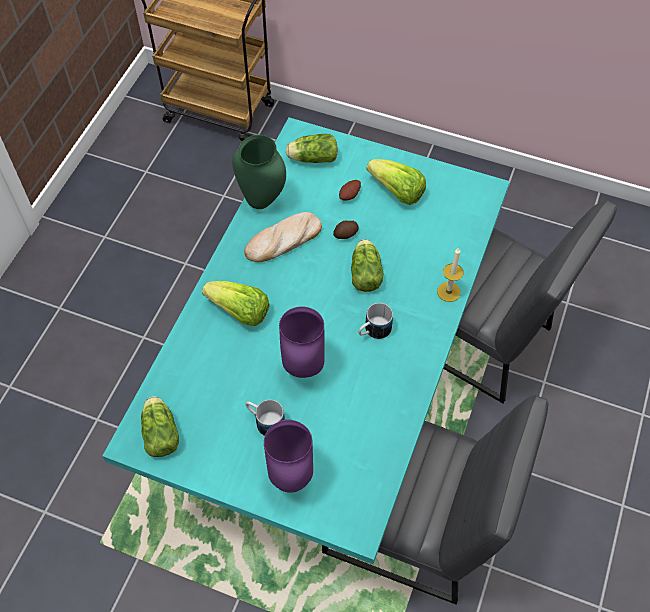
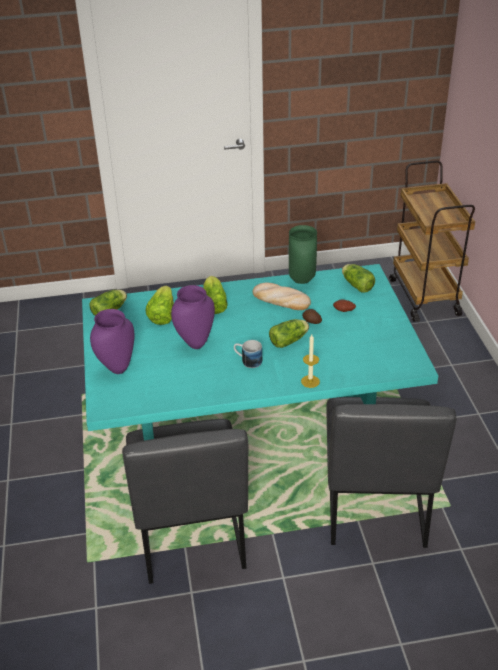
camera: 60 degrees right, 20 degrees down
(265, 421) = (147, 344): mug -> none
(396, 192) = (369, 328): lettuce -> lettuce (162, 315)

